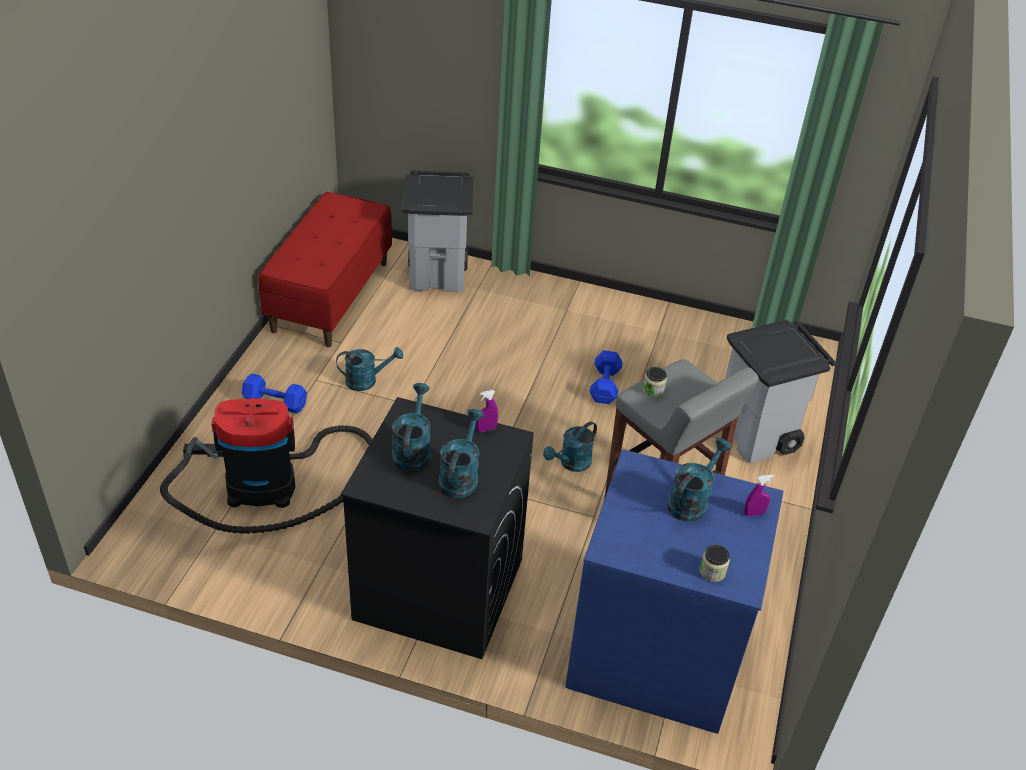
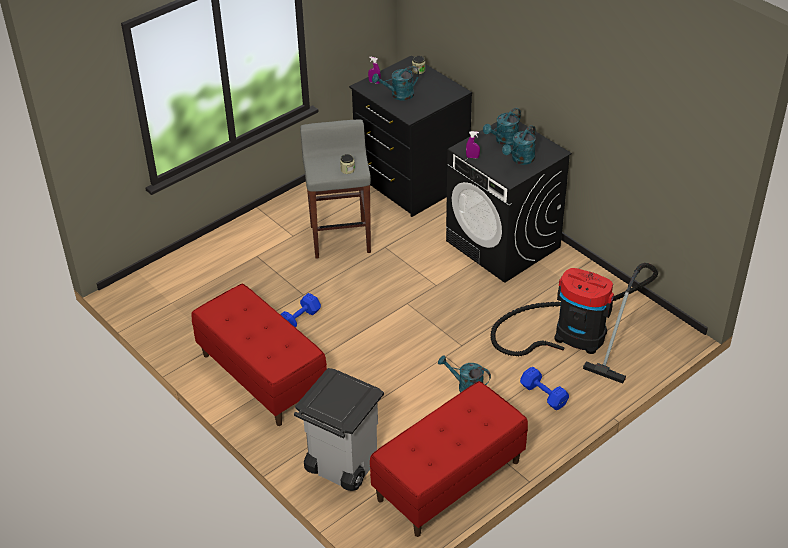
camera: 145 degrees left, 0 degrees up
(571, 464) = (370, 279): turquoise watering can -> none
(584, 320) = (261, 376): none -> red bench
(656, 651) = (410, 181): blue dresser -> black dresser
(758, 437) = (237, 252): grey trash can -> none

